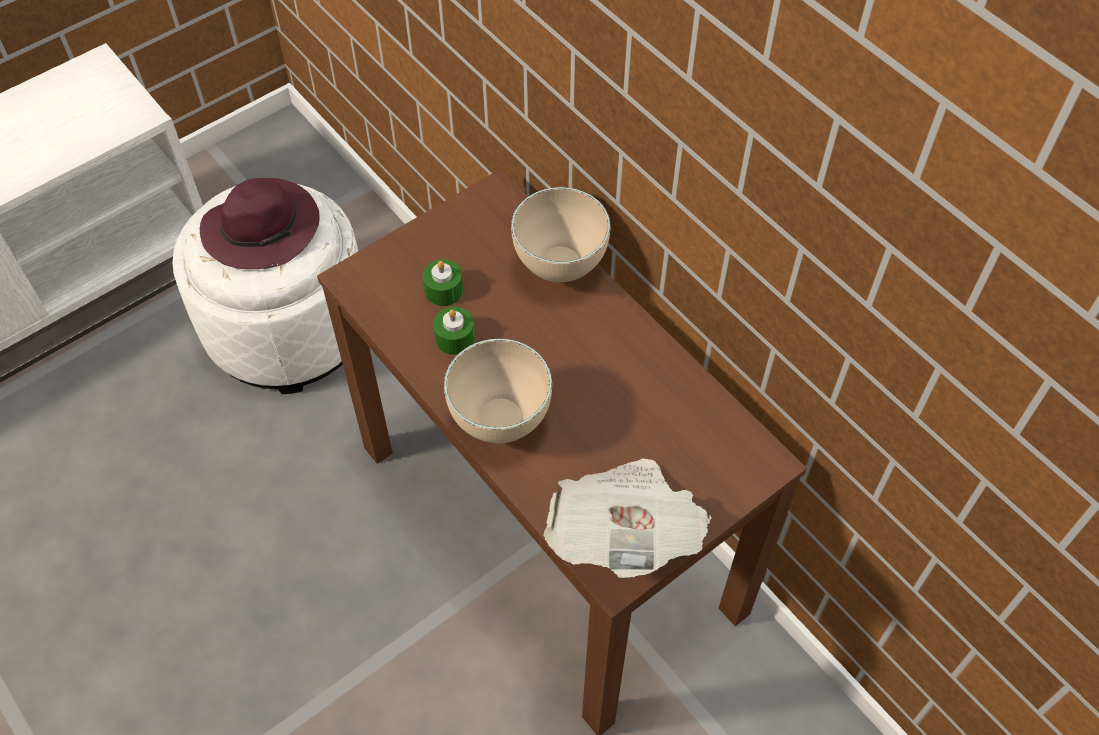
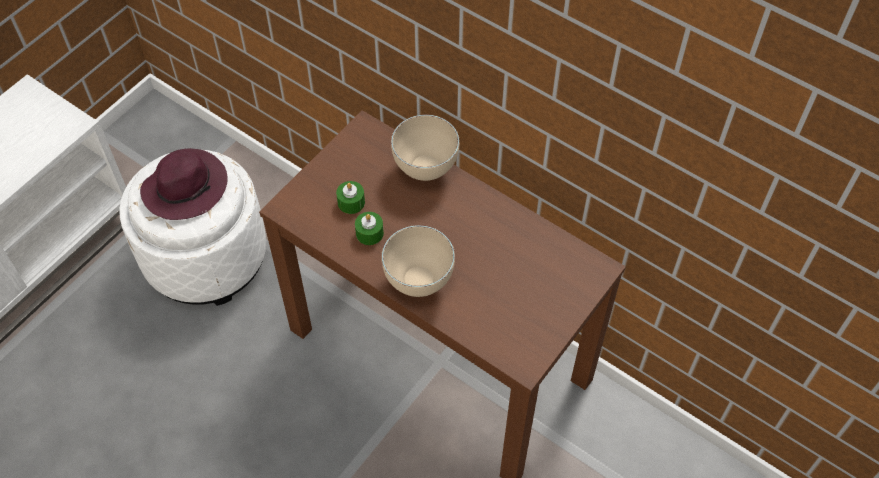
camera: 15 degrees left, 0 degrees up
(624, 533) = (522, 335): newspaper -> none

